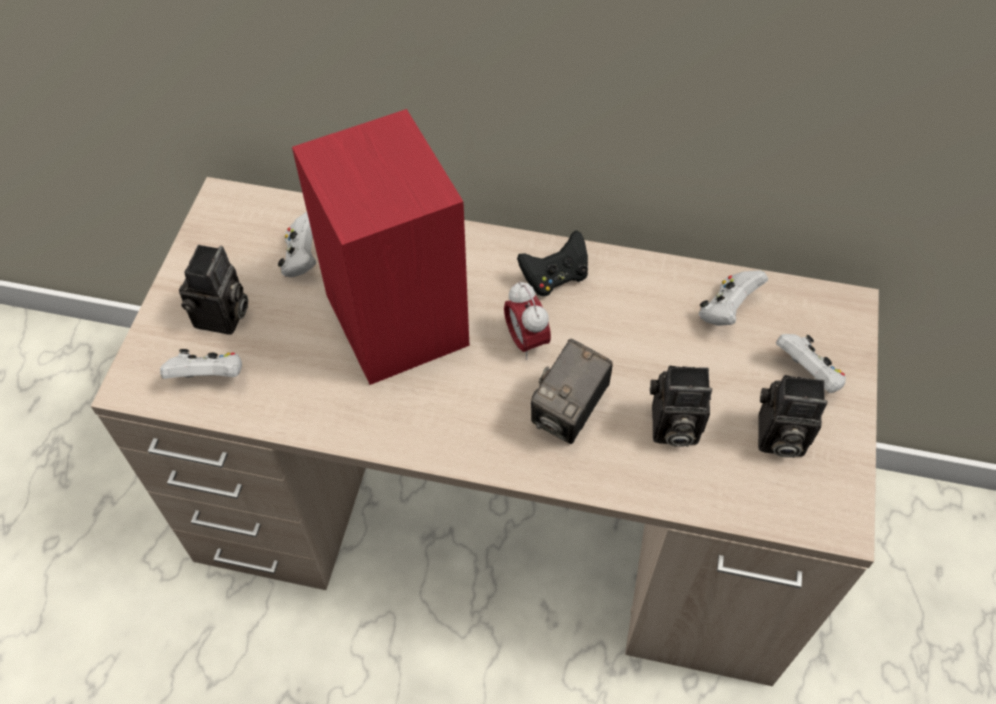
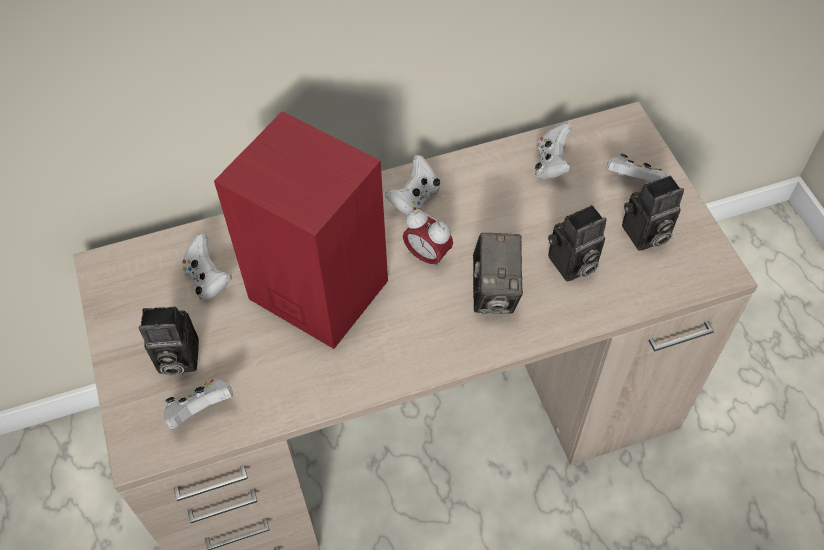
camera: 30 degrees left, 0 degrees up
(223, 318) = (175, 359): camera -> camera turned 105 degrees clockwise
(555, 277) = (415, 199): black game controller -> white game controller

